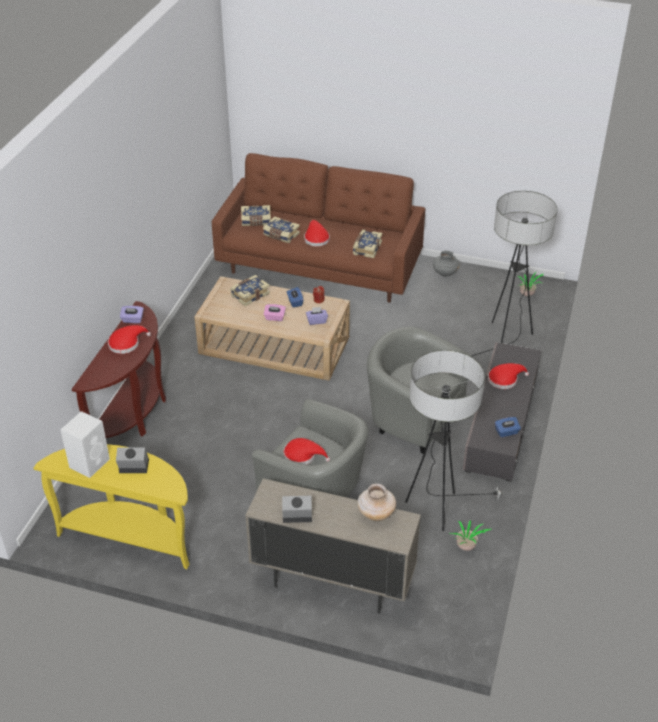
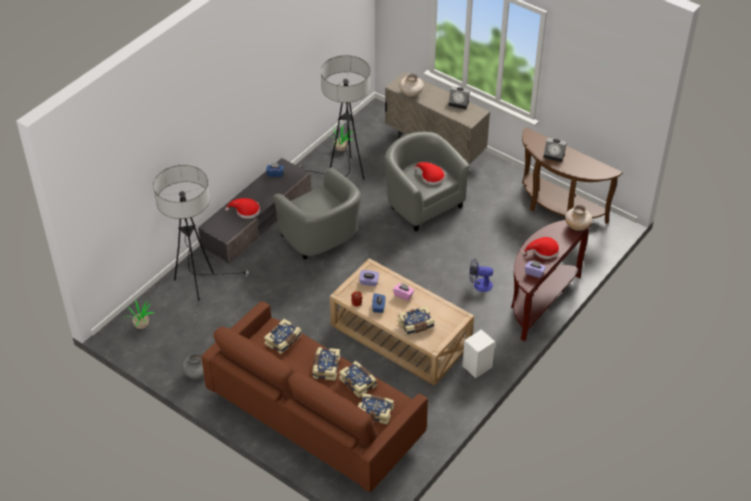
camera: 160 degrees left, 5 degrees up
(90, 380) = (577, 226): none -> beige vase
(90, 462) = (583, 165): white speaker -> white speaker (476, 366)
(130, 536) = (558, 209): yellow console table -> brown console table
(208, 413) = (479, 285): none -> fan
(316, 238) = (325, 367): red hat -> book

